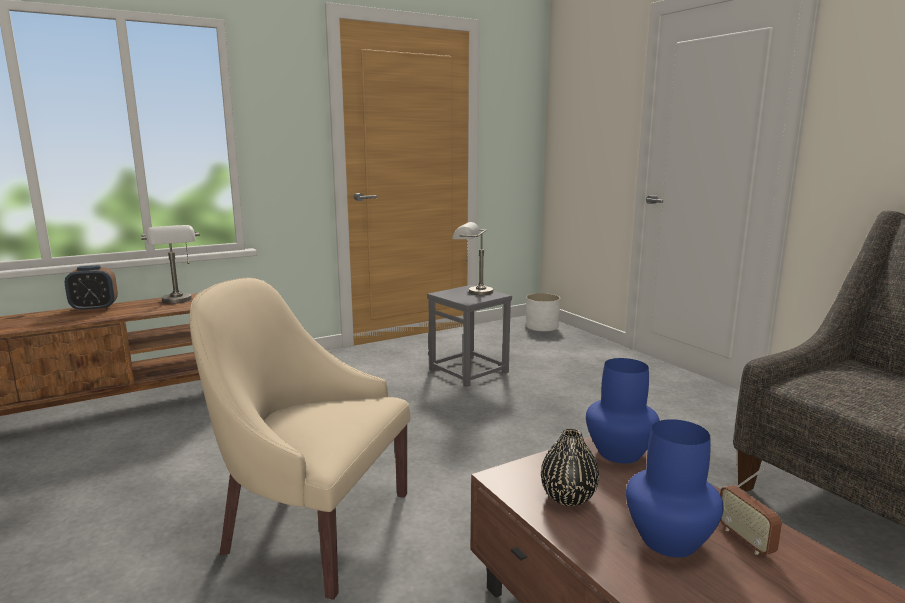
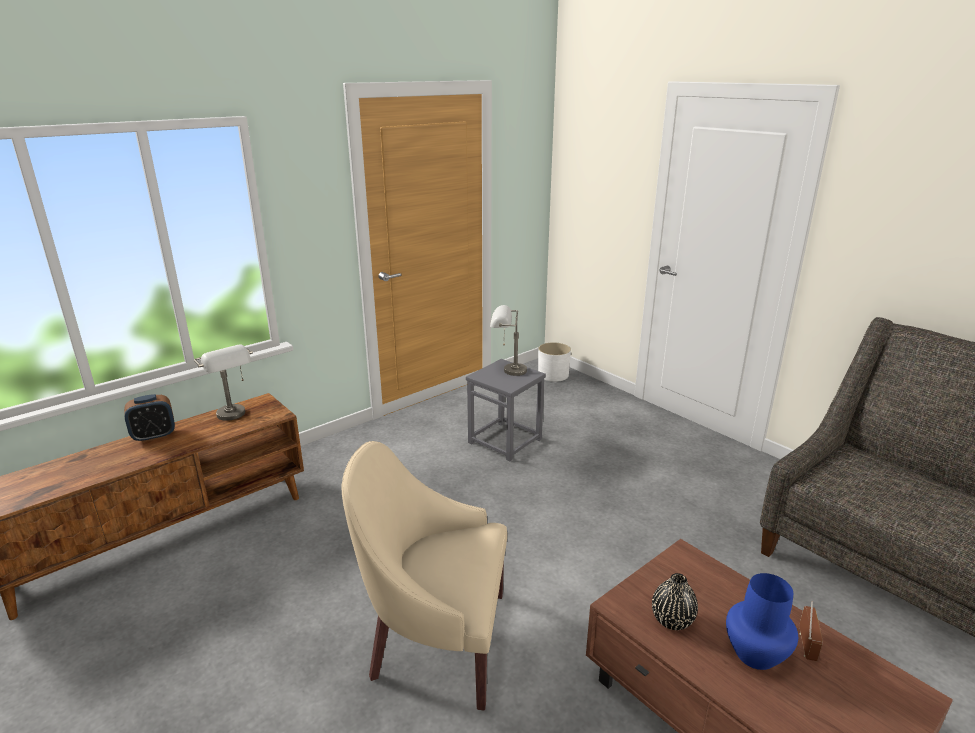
camera: 10 degrees left, 10 degrees up
(618, 453) = (694, 566): blue vase -> none
(745, 540) = (806, 646): radio -> radio turned 135 degrees counterclockwise

